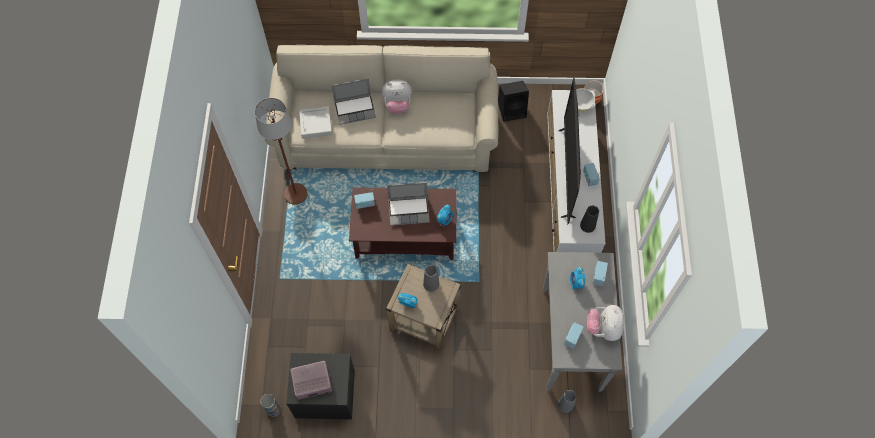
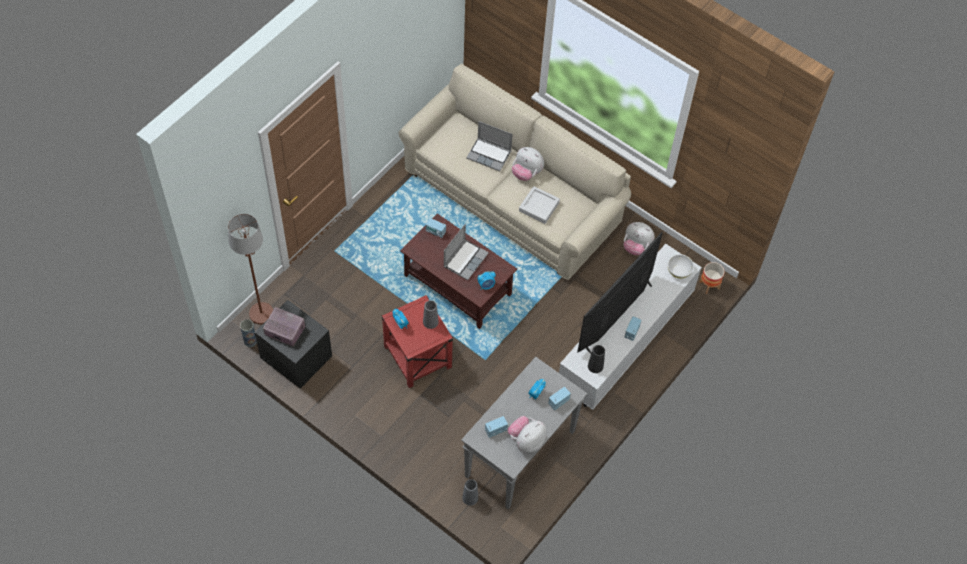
camera: 35 degrees right, 5 degrees down
(295, 194) = (400, 196): brown floor lamp -> brown floor lamp (261, 313)
(316, 124) = (449, 146): grey tray -> grey tray (539, 207)
(409, 210) = (465, 259): laptop -> laptop turned 90 degrees counterclockwise
(424, 318) = (417, 356): beige side table -> red side table
(512, 109) = (636, 246): black speaker -> plush toy

